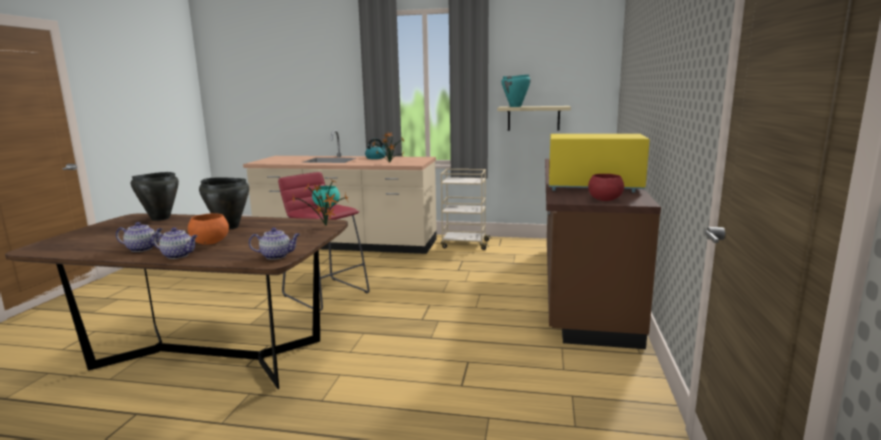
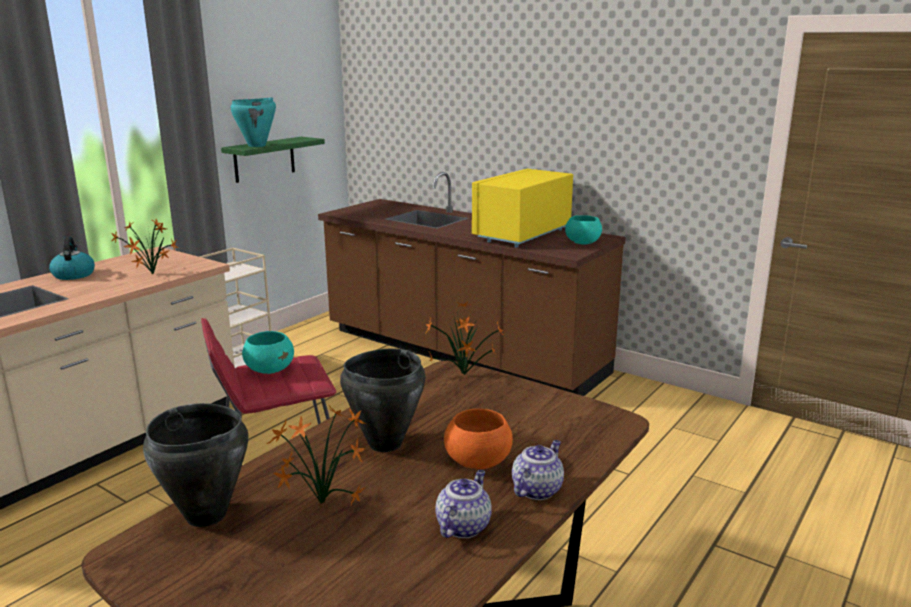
camera: 65 degrees left, 5 degrees up
(169, 228) = (319, 503): none -> potted plant
(277, 256) = (594, 417): teapot -> none
(533, 118) = (264, 159): beige shelf -> green shelf
(604, 200) = (582, 243): red bowl -> turquoise bowl

